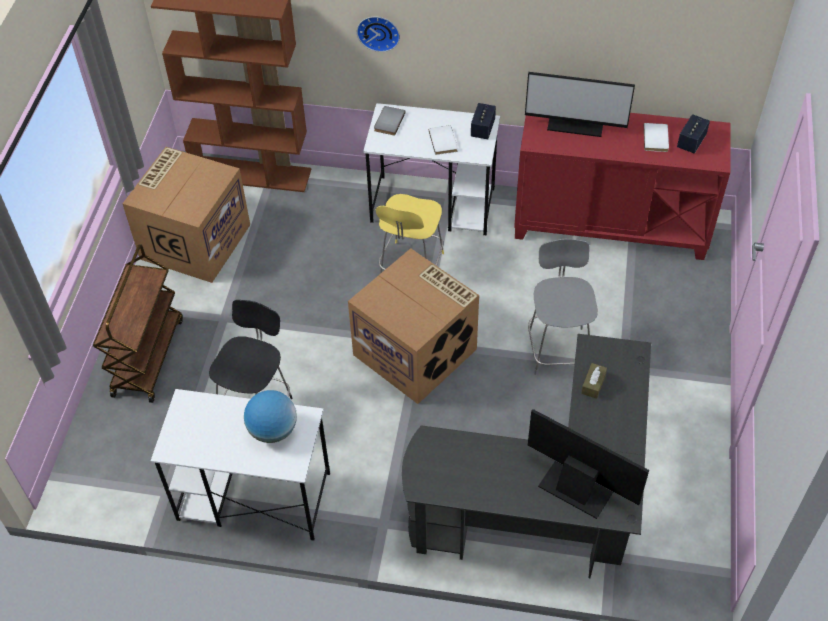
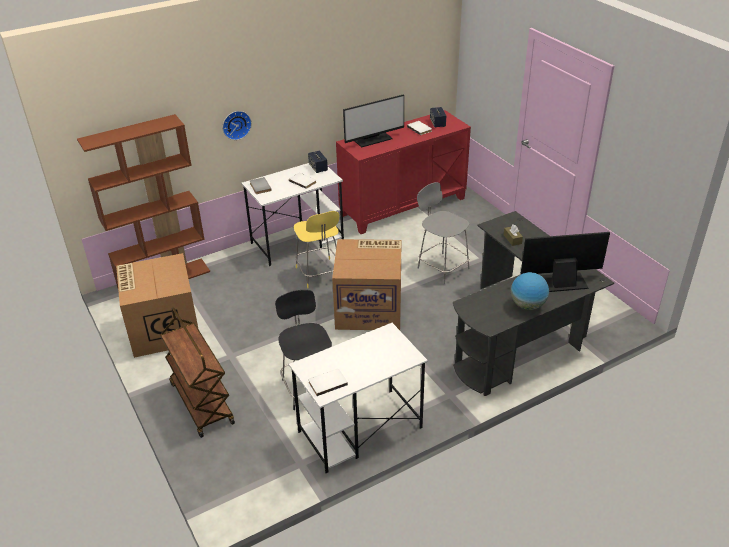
camera: 40 degrees left, 15 degrees down
(185, 437) = (327, 382): none -> white book
(273, 430) = (376, 348): globe -> globe (527, 305)

